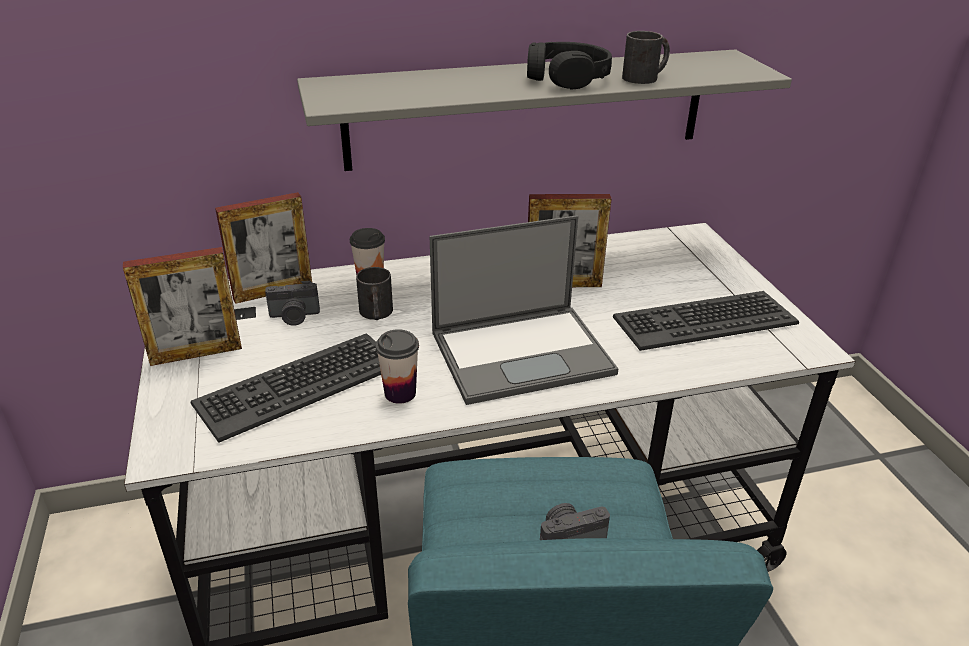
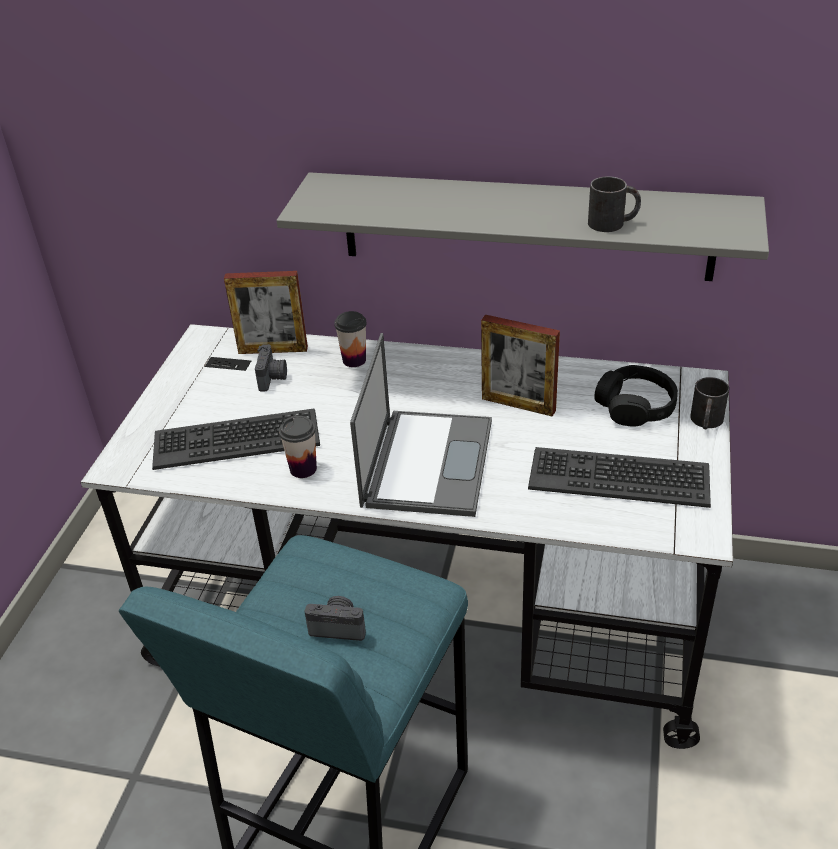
camera: 30 degrees right, 5 degrees up
(196, 353) = (184, 392): picture frame -> none
(294, 317) = (273, 378): camera -> camera turned 105 degrees counterclockwise
(376, 314) = (336, 392): black mug -> black mug (706, 422)
(523, 352) = (427, 461): laptop -> laptop turned 90 degrees counterclockwise
(566, 78) = (536, 211): black headphones -> black headphones (635, 406)

